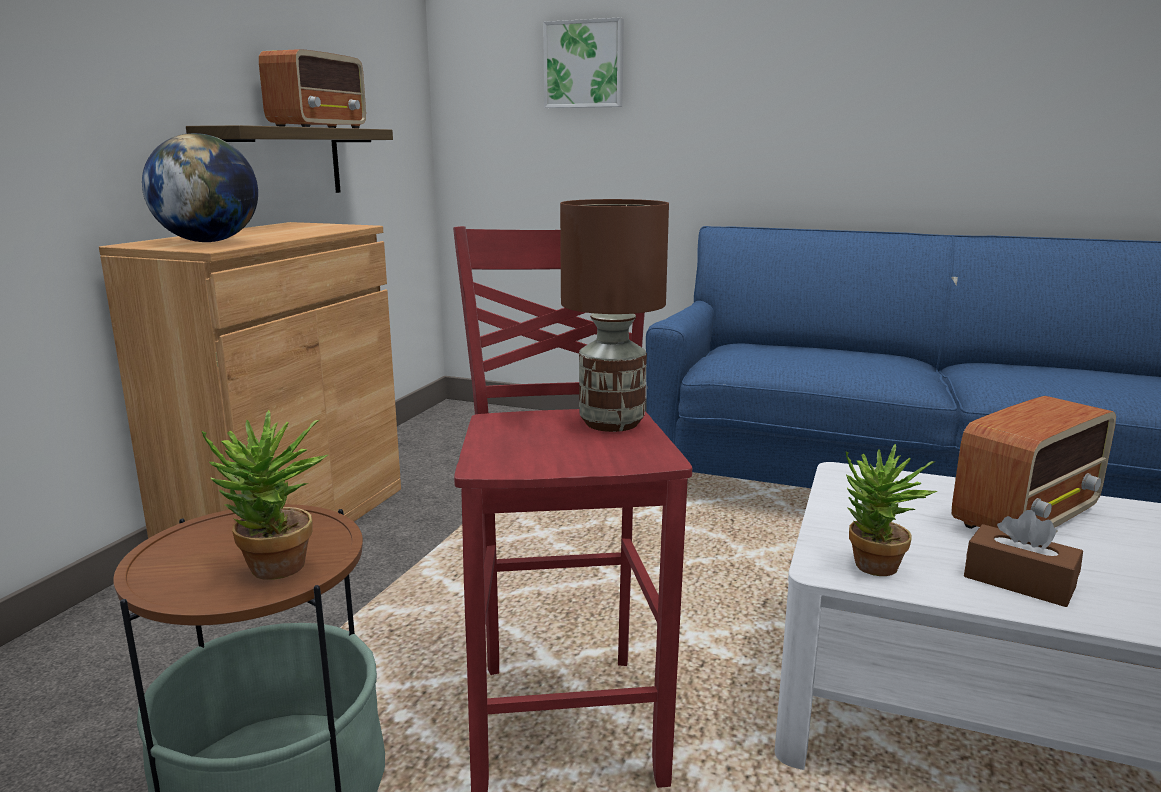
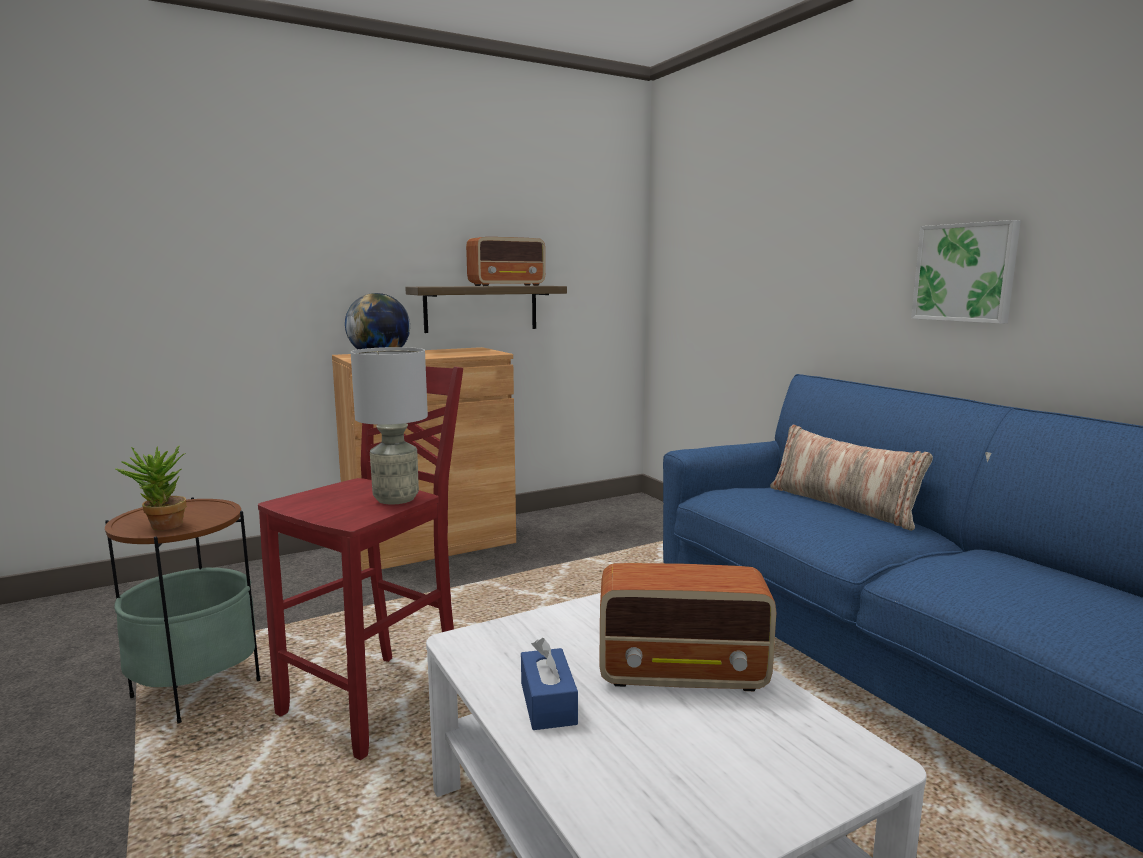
camera: 40 degrees right, 5 degrees down
(584, 64) = (733, 232): picture -> picture (965, 272)
(613, 423) = (397, 499): brown table lamp -> grey table lamp
(822, 351) = (842, 505): none -> pillow
(874, 570) = (480, 654): potted plant -> none
(1019, 582) = (548, 703): brown tissue box -> blue tissue box

